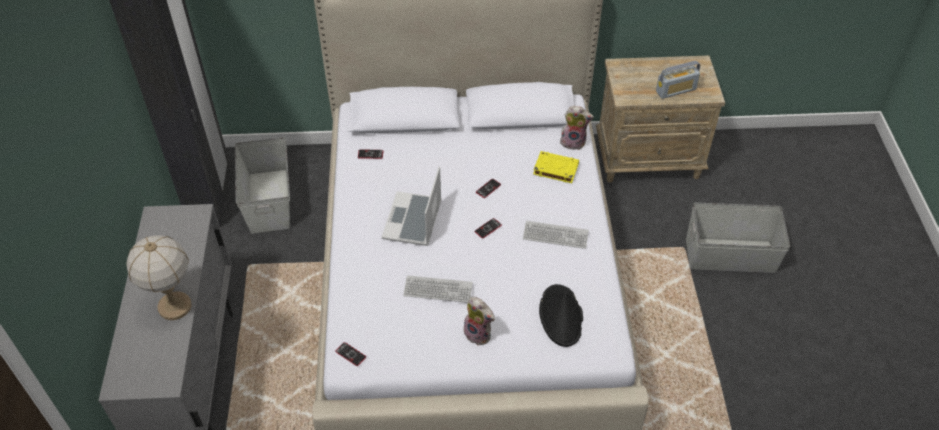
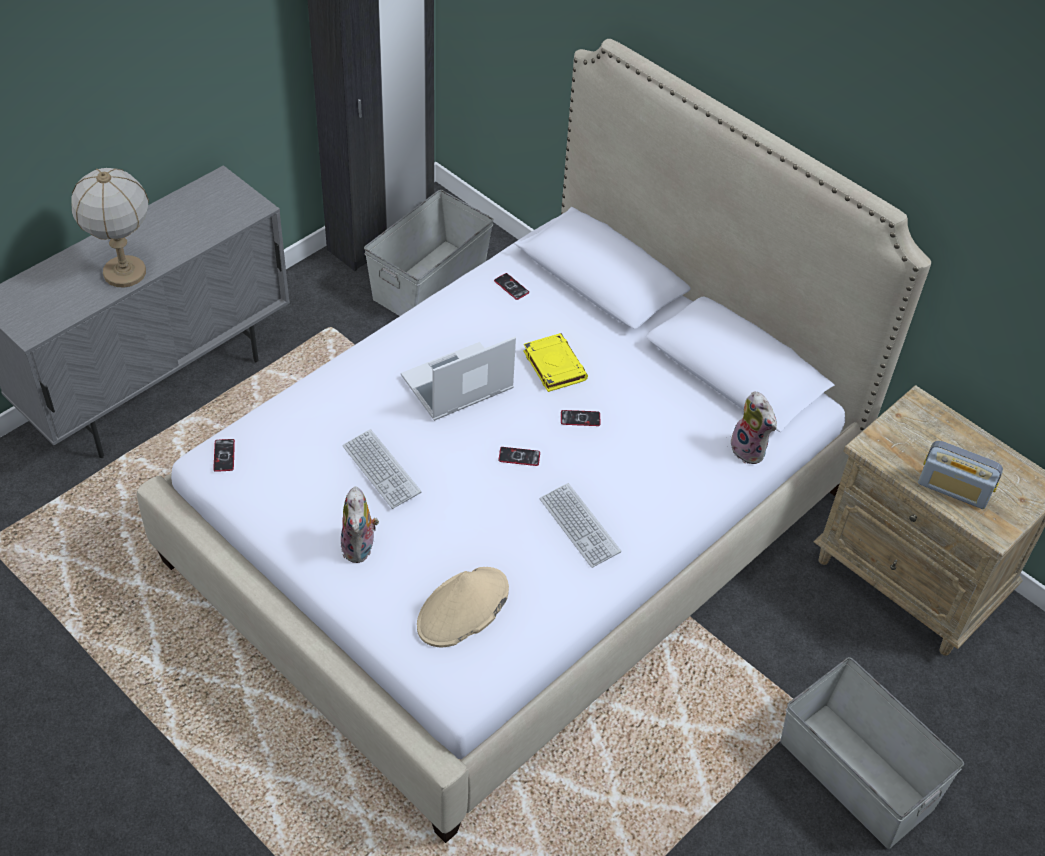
camera: 45 degrees right, 0 degrees up
(555, 169) = (684, 460): yellow book -> yellow book (554, 365)
(561, 316) = (462, 608): black hat -> beige hat

